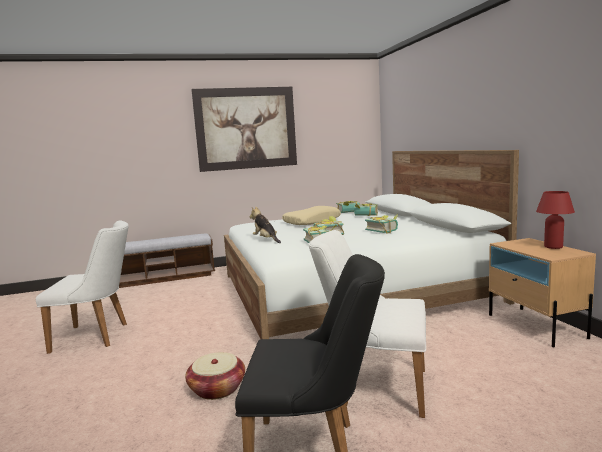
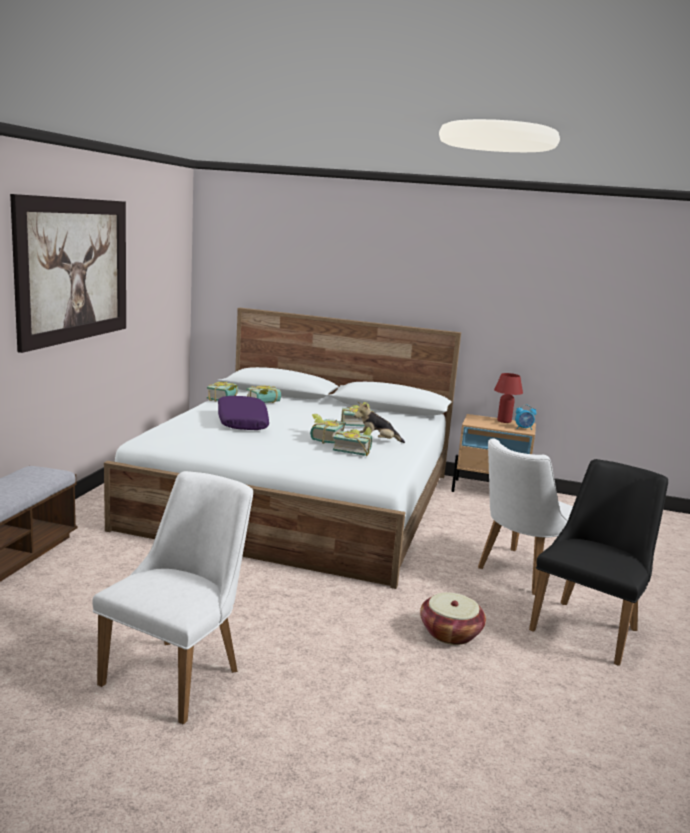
camera: 60 degrees left, 5 degrees up
(266, 240) = (284, 459): plush toy -> plush toy (376, 442)
(312, 222) = (241, 422): beige pillow -> purple pillow
(555, 255) = (524, 428): none -> alarm clock

